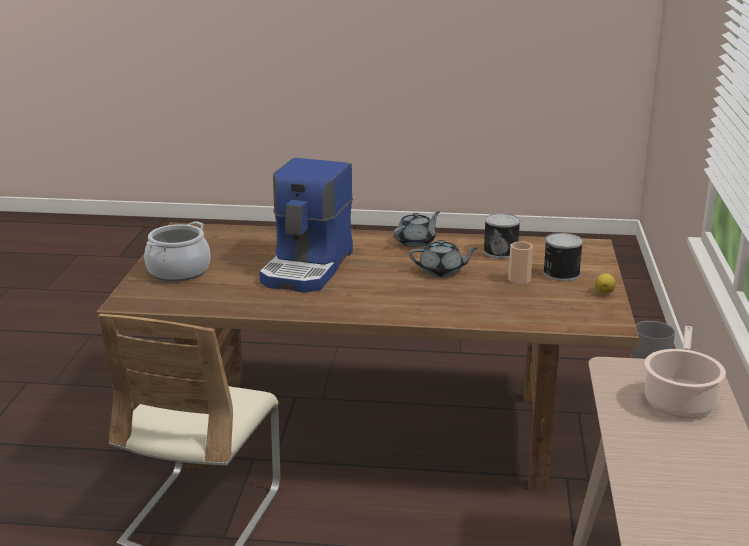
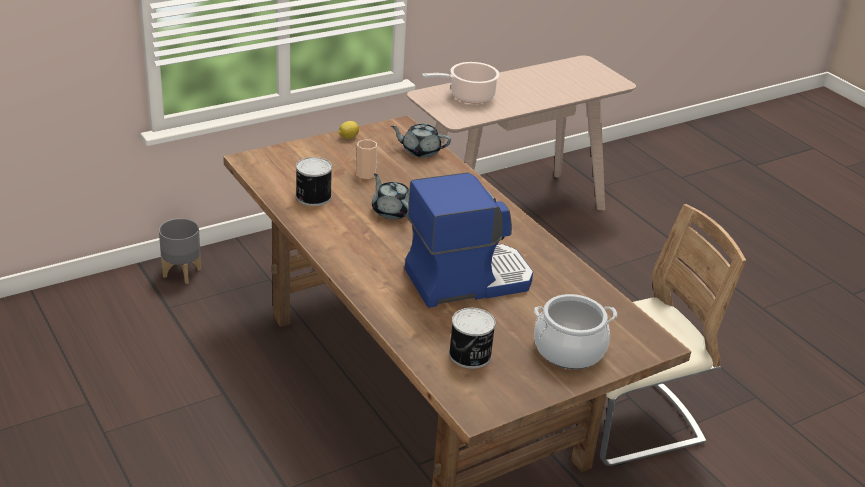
camera: 130 degrees left, 10 degrees up
(416, 242) = (339, 244): grey teapot -> grey teapot (420, 151)
(560, 273) = (331, 160): can -> can (470, 355)

